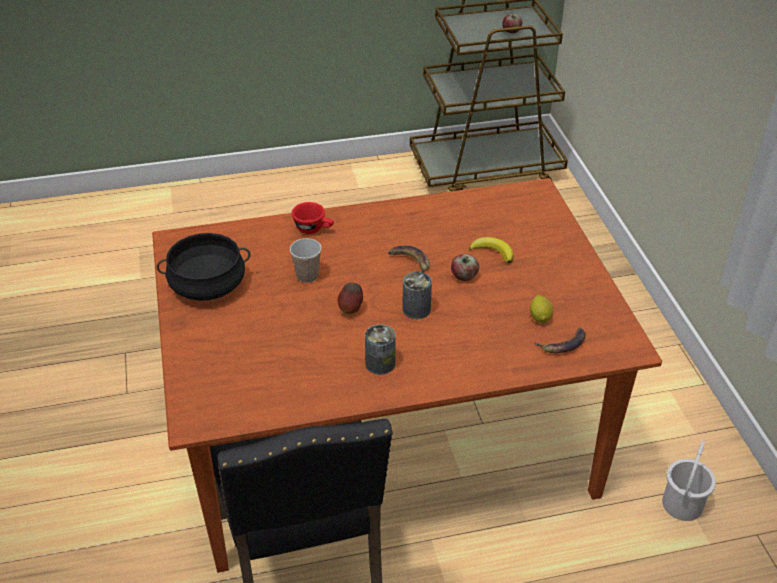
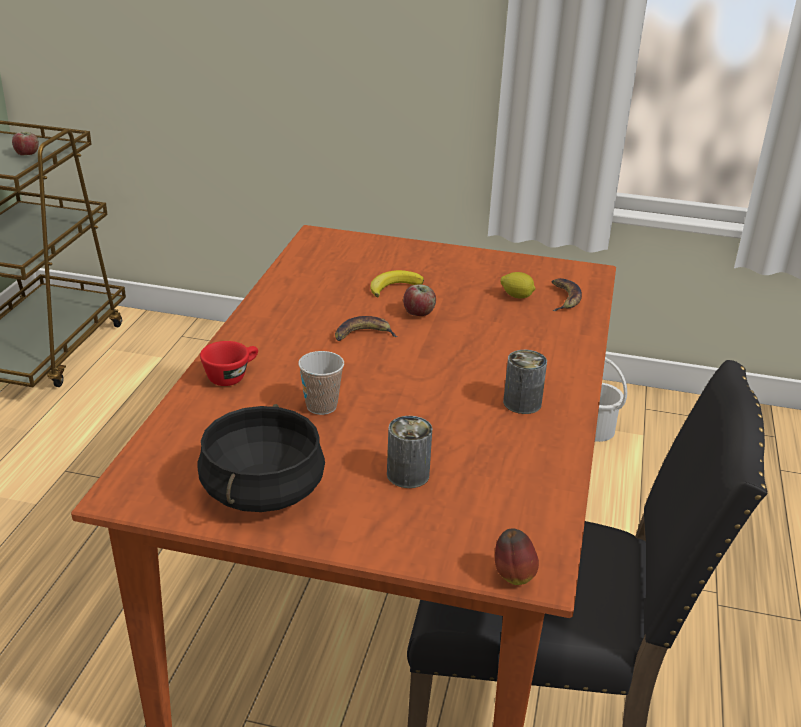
camera: 65 degrees left, 10 degrees down
(351, 310) = (414, 395): apple -> apple (512, 577)
(416, 309) = (448, 355): can -> can (408, 474)

